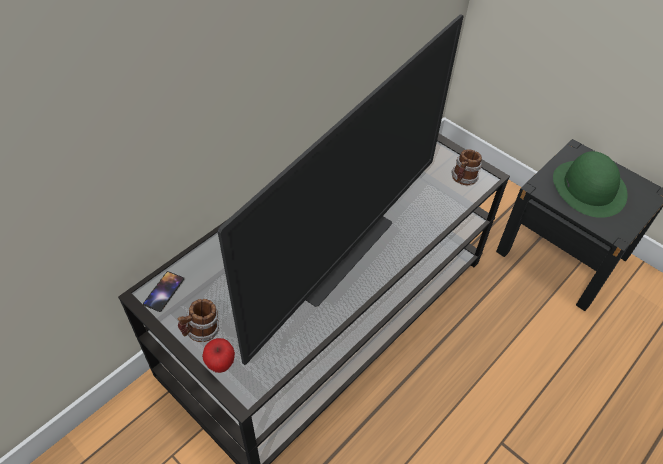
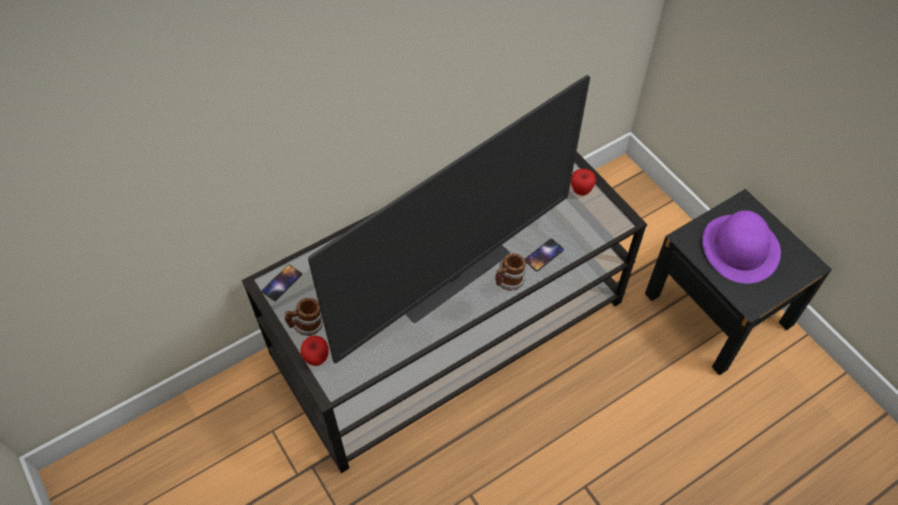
camera: 15 degrees right, 5 degrees up
(425, 219) = (544, 255): none -> phone
(439, 156) = (581, 191): none -> apple
(463, 179) = (597, 220): mug -> mug (508, 282)
(589, 188) = (740, 248): green hat -> purple hat

